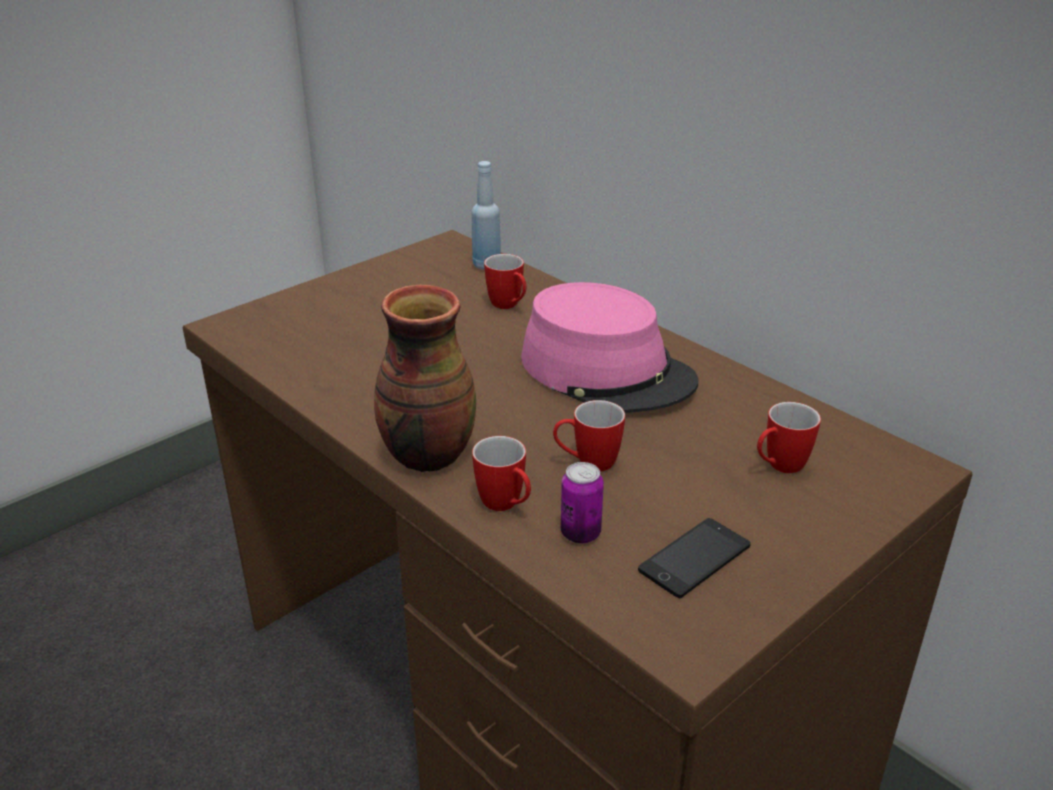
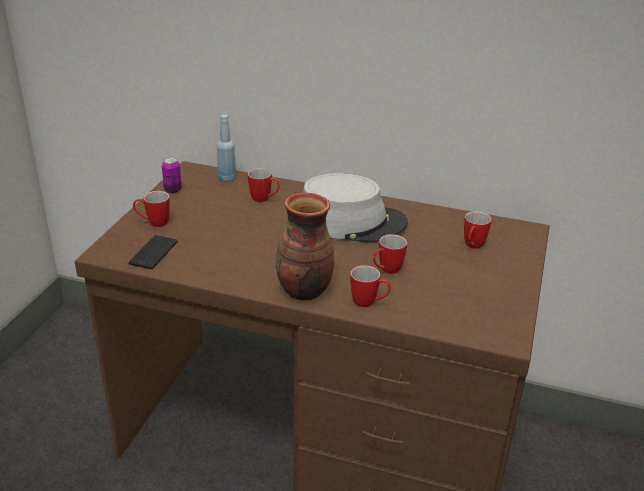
camera: 30 degrees left, 0 degrees up
(326, 302) = (153, 223): none -> mug
(580, 533) = (415, 304): can -> can (173, 190)
(607, 371) = (351, 221): pink hat -> grey hat
(694, 558) = (474, 299): phone -> phone (153, 252)

